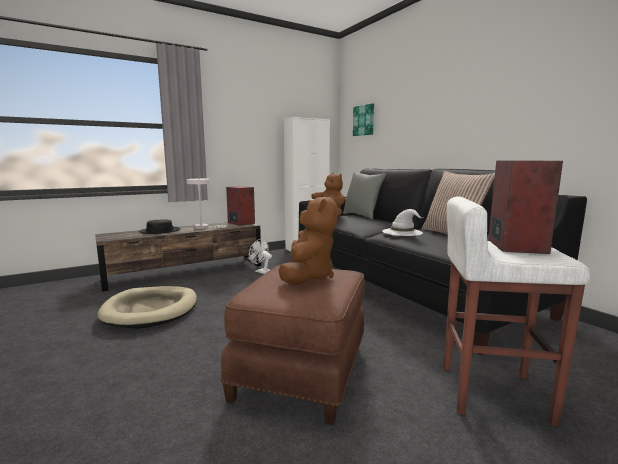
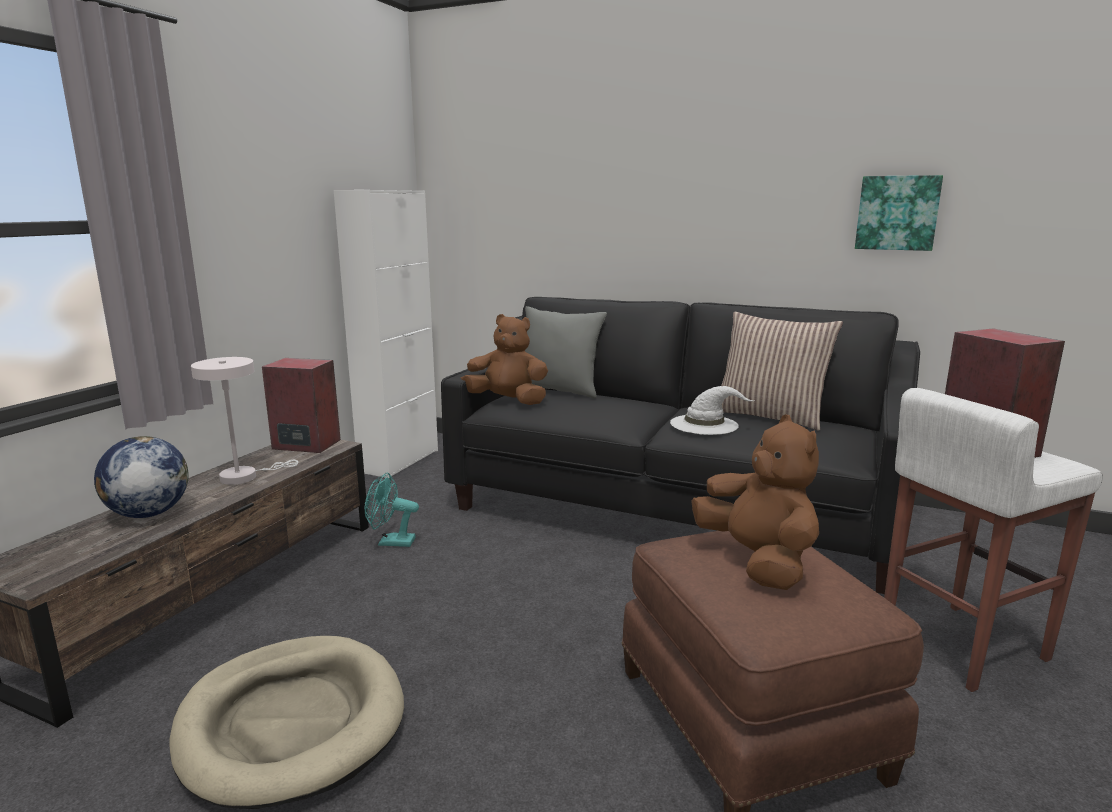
camera: 35 degrees left, 5 degrees up
(160, 231) = (148, 514): black hat -> globe
(261, 271) = (390, 542): white fan -> turquoise fan
(364, 120) = (492, 194): picture -> picture (897, 213)

